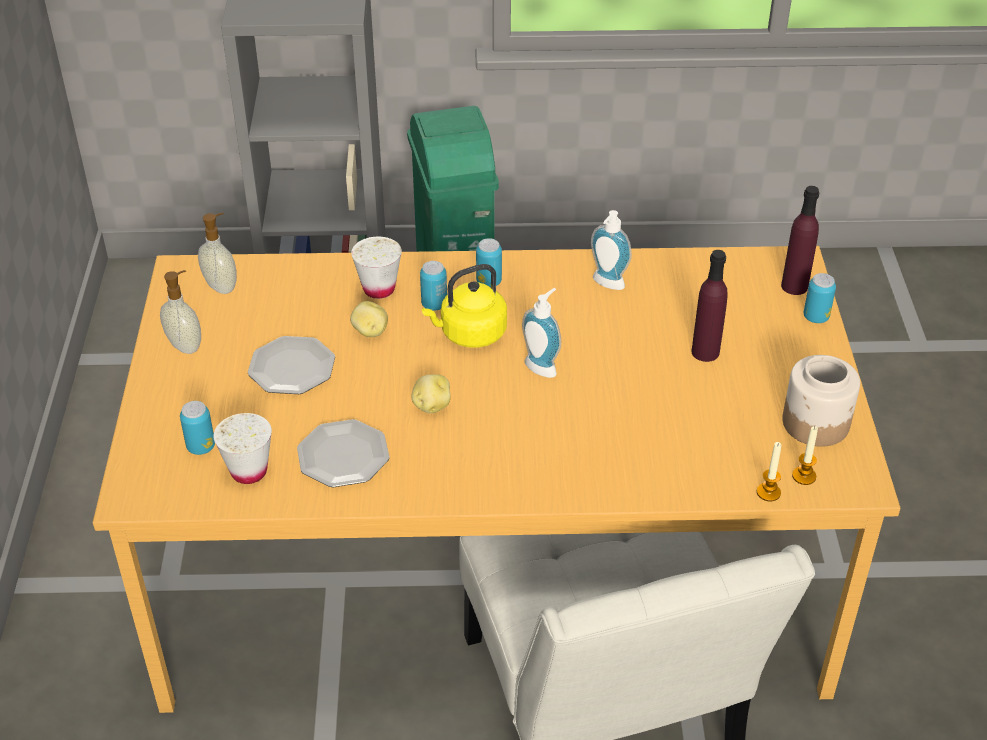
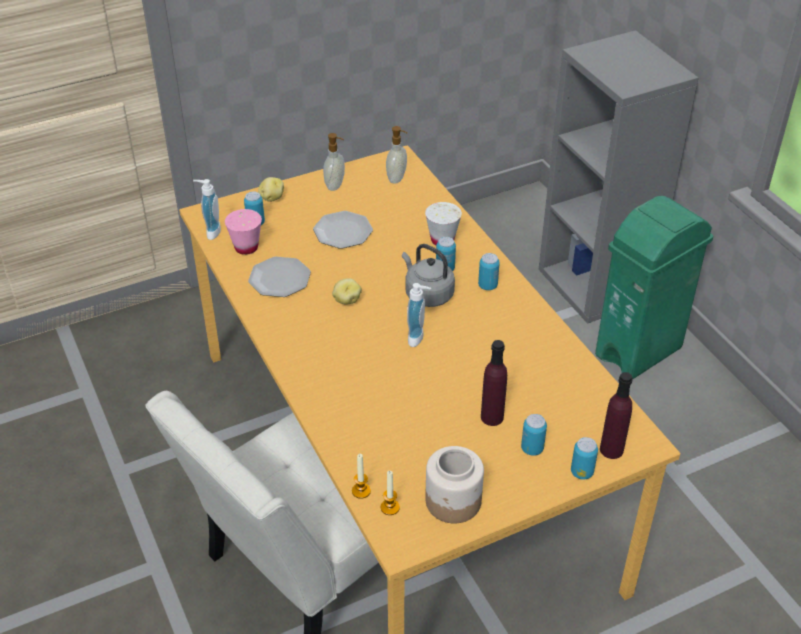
camera: 65 degrees right, 0 degrees up
(249, 471) = (246, 247): white cup -> pink cup
(369, 332) = (398, 251): potato -> potato (272, 198)
(470, 334) = (427, 294): yellow kettle -> grey kettle
(606, 284) = (529, 343): soap dispenser -> soap dispenser (210, 231)
(766, 339) = (532, 448): none -> can

